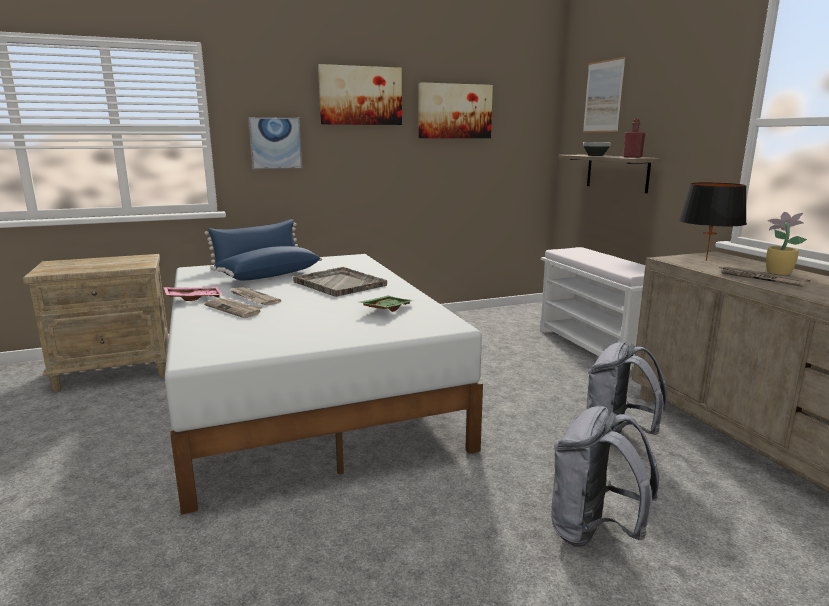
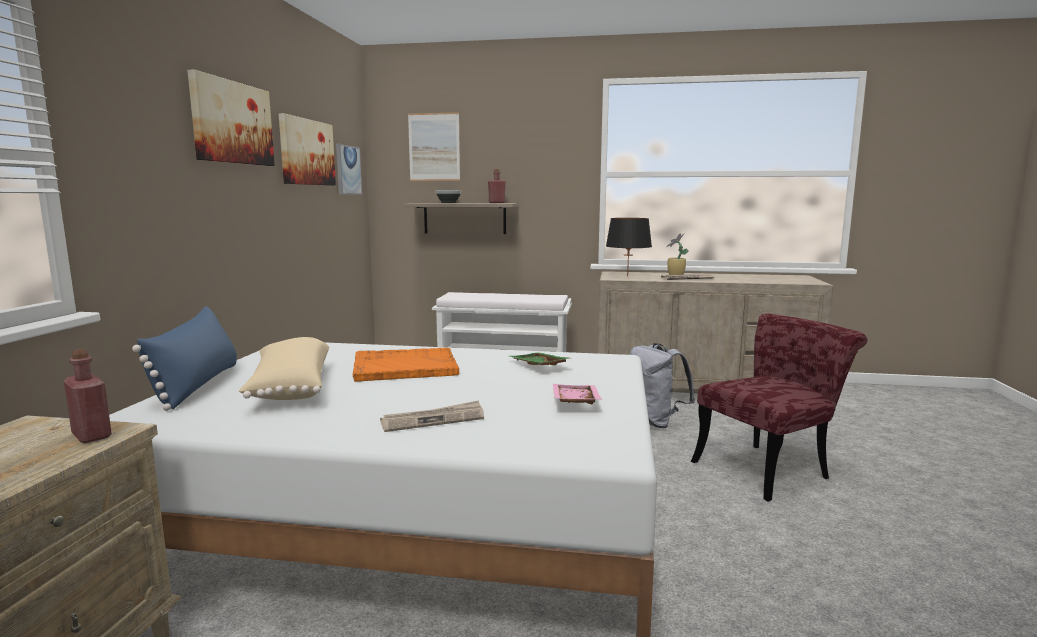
camera: 60 degrees left, 5 degrees down
(134, 265) = (91, 435): none -> red bottle
(194, 298) = (329, 436): pink tray -> pink tray (573, 402)
(253, 298) = (395, 406): newspaper -> none
(269, 275) = (289, 387): blue pillow -> beige pillow
(275, 143) = (147, 186): picture -> picture (348, 170)
(339, 283) = (404, 366): grey tray -> orange tray
(594, 532) = (769, 468): grey backpack -> red chair

